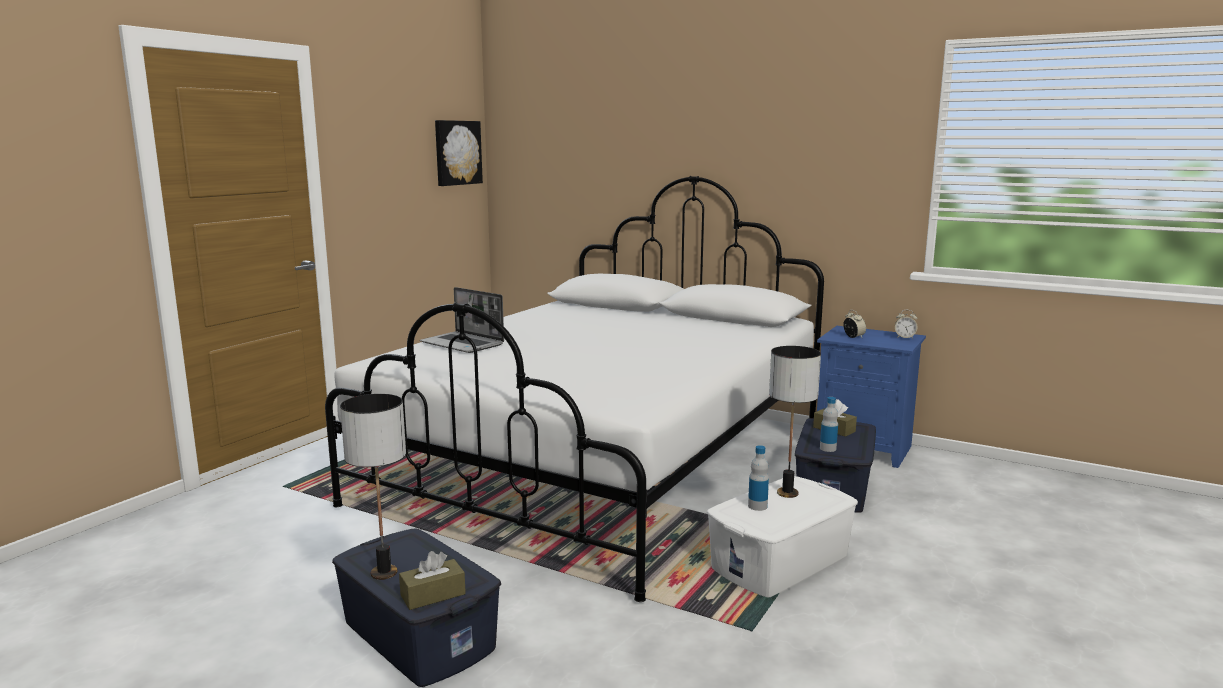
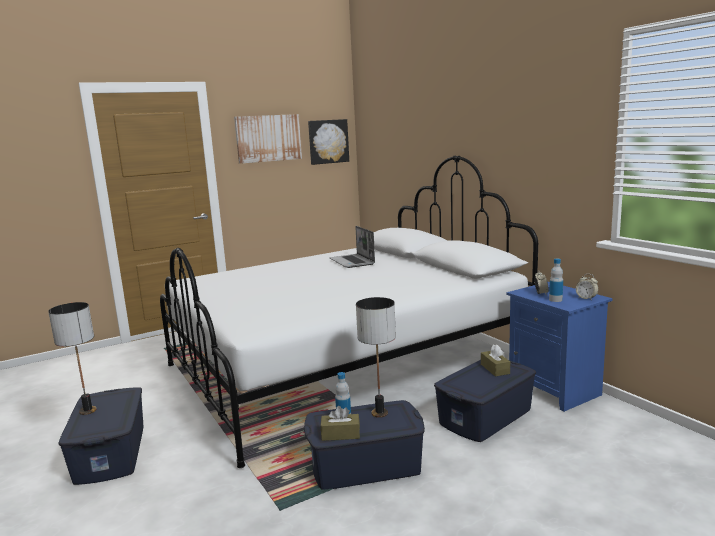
camera: 30 degrees right, 0 degrees up
(388, 143) = (268, 138): none -> picture
(433, 595) = (87, 430): brown tissue box -> brown tissue box (340, 434)
(463, 344) = (252, 272): laptop -> laptop (353, 262)
(781, 562) = (366, 466): white storage box -> blue storage box
(828, 448) = (465, 384): bottle -> bottle (555, 300)

